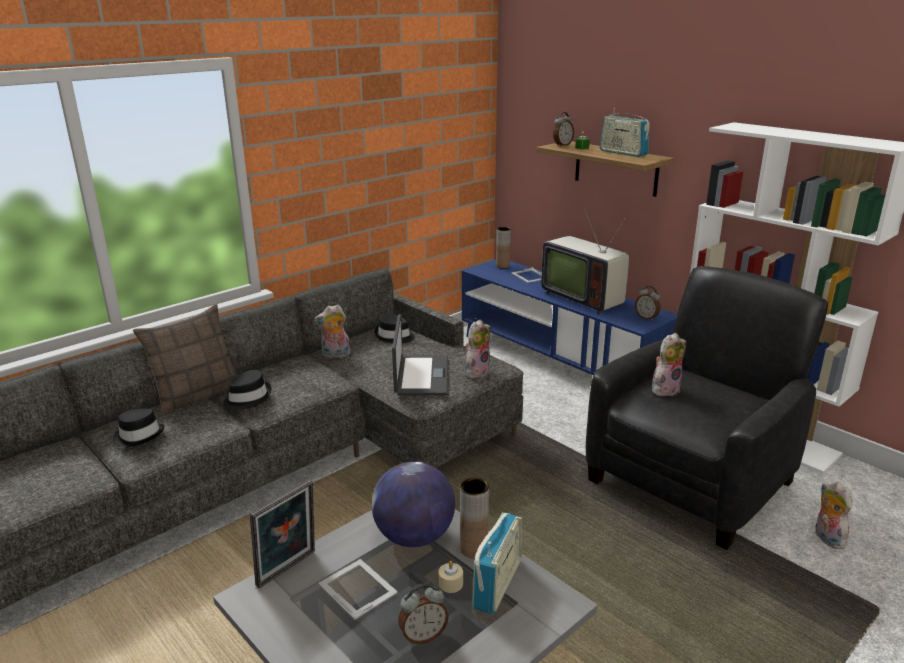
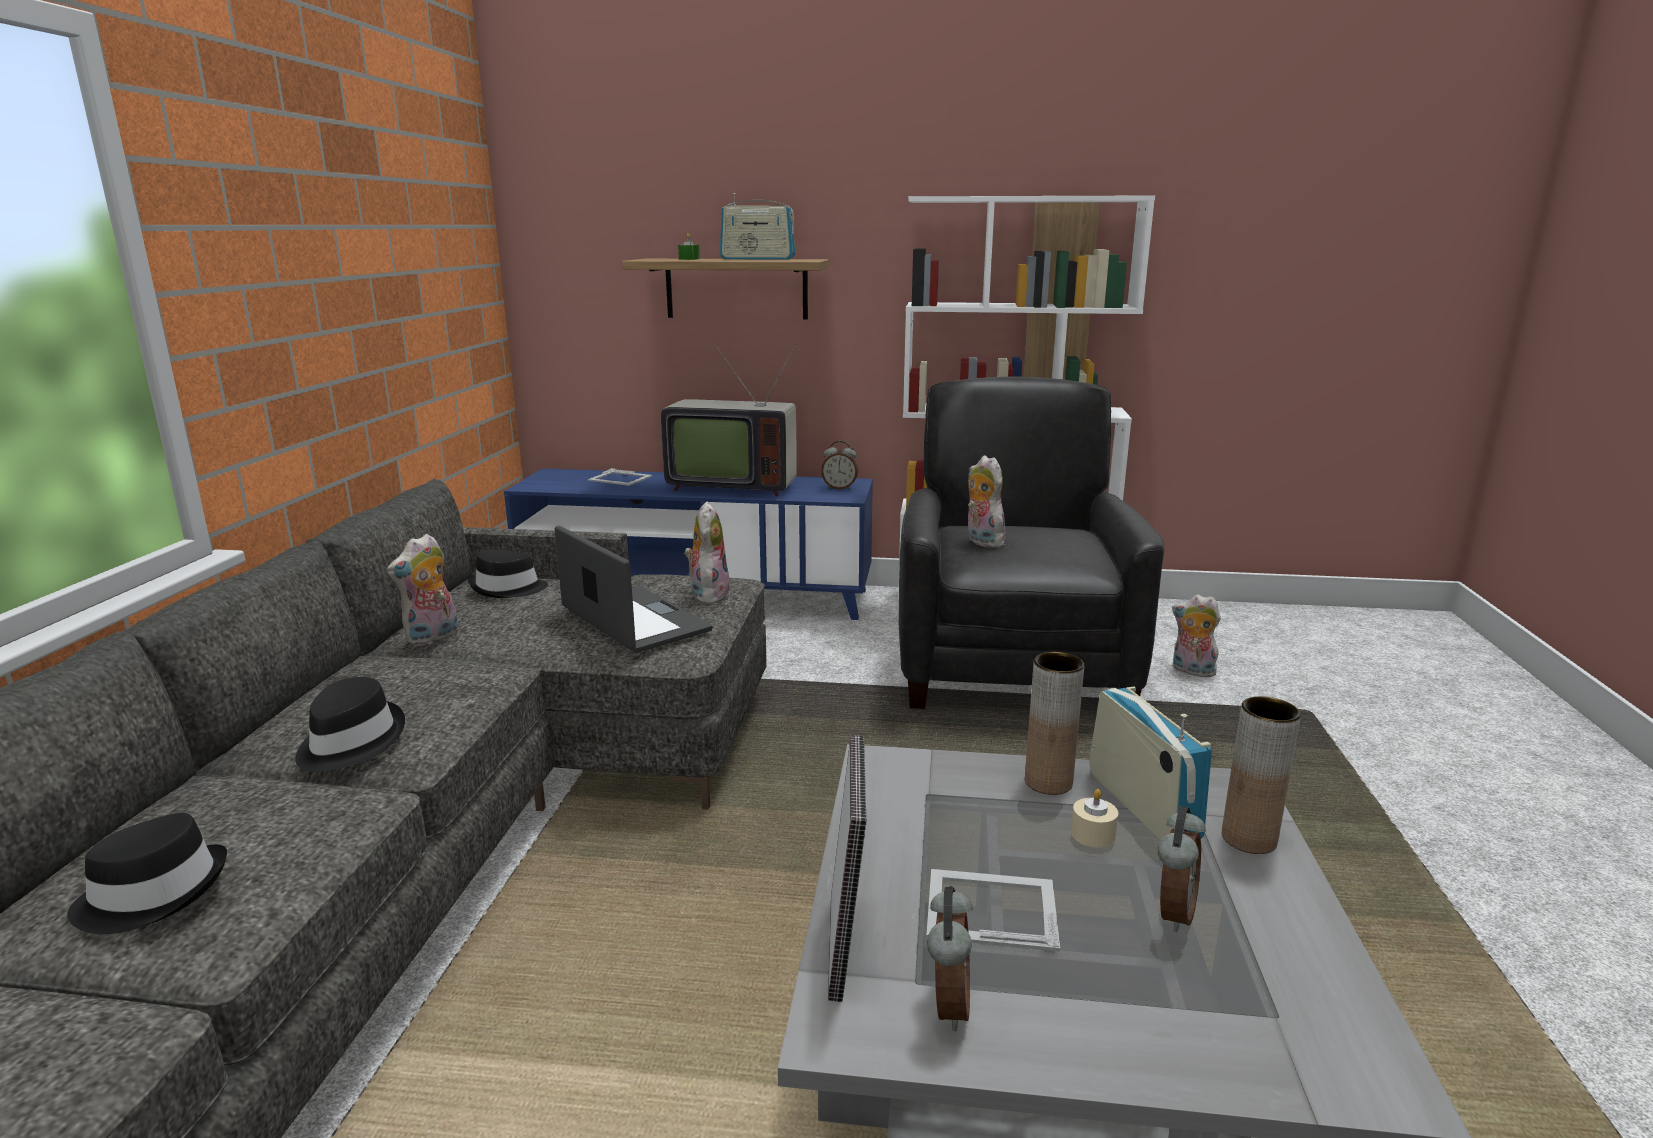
camera: 40 degrees left, 5 degrees down
(197, 395) = (207, 777): pillow -> none
(414, 537) = (952, 806): globe -> none
(503, 266) = (562, 476): brown vase -> brown vase (1248, 839)
(562, 145) = (655, 259): alarm clock -> alarm clock (947, 1005)
(665, 389) = (981, 541): plush toy -> plush toy turned 45 degrees counterclockwise

